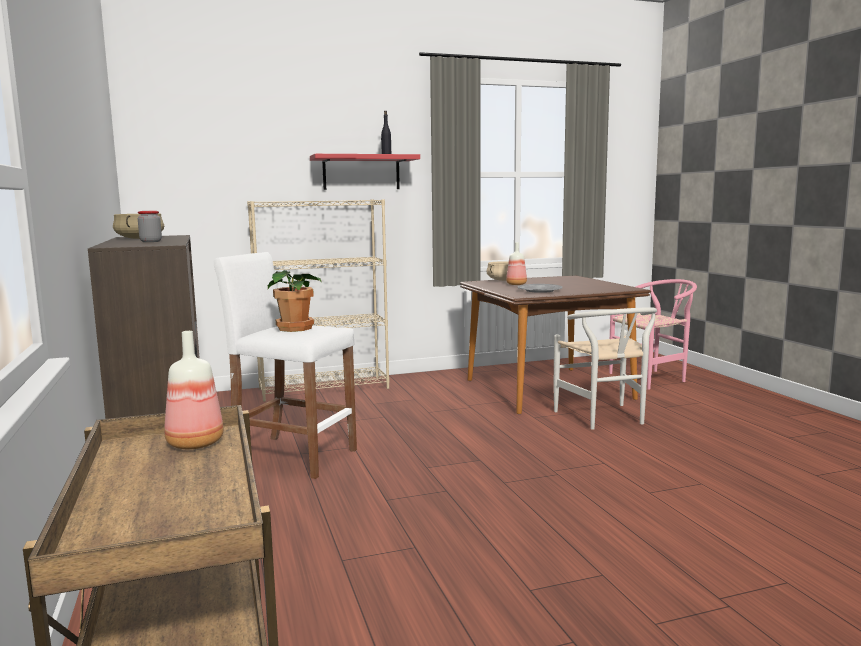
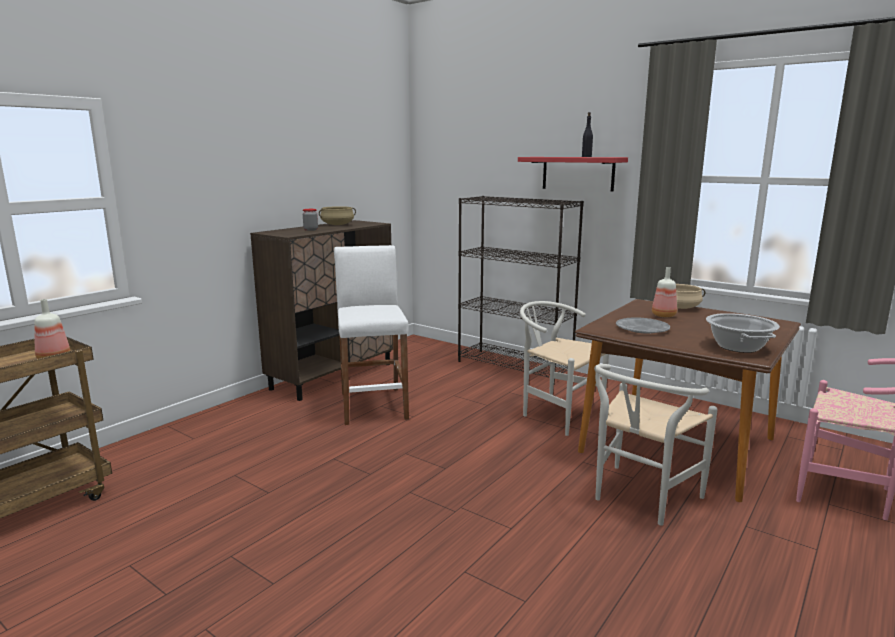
camera: 55 degrees right, 5 degrees up
(296, 328) = (369, 309): potted plant -> none
(324, 388) = (515, 366): beige bookcase -> black bookcase
(443, 402) = (556, 413): none -> white chair
(609, 287) = (739, 347): none -> cooking pot

